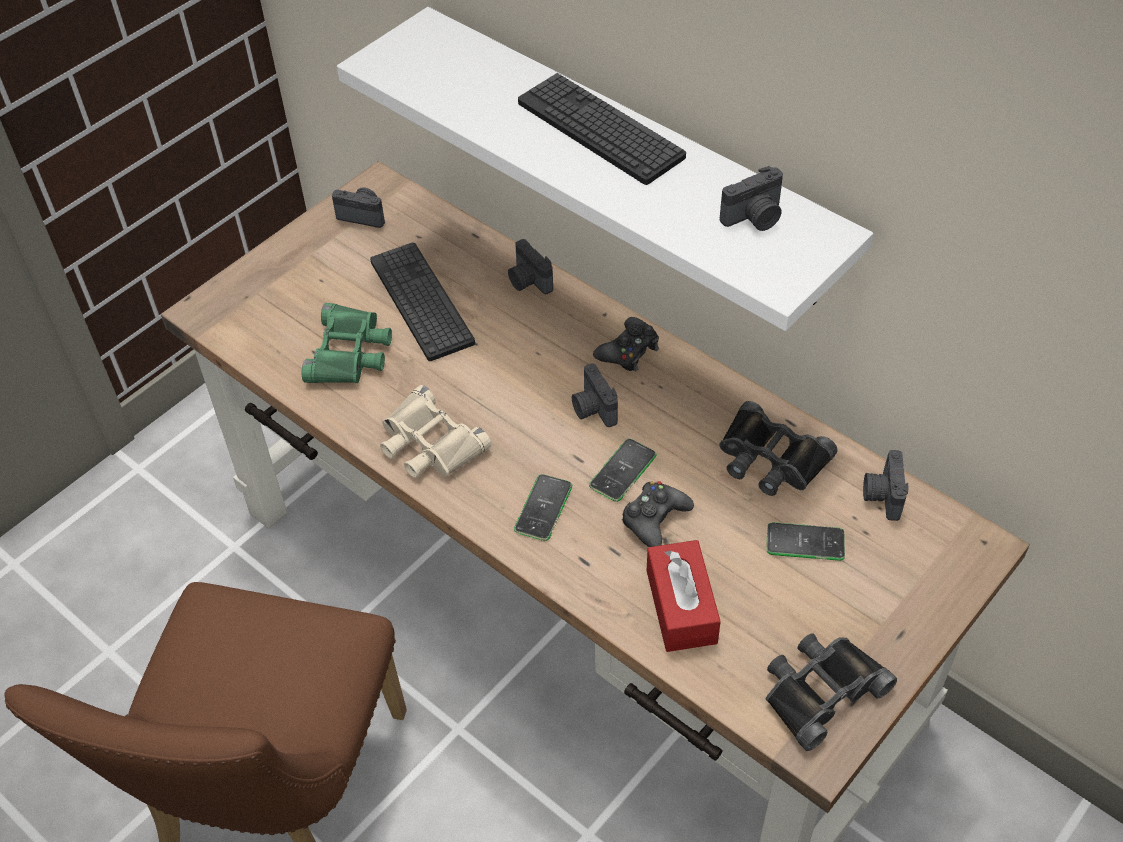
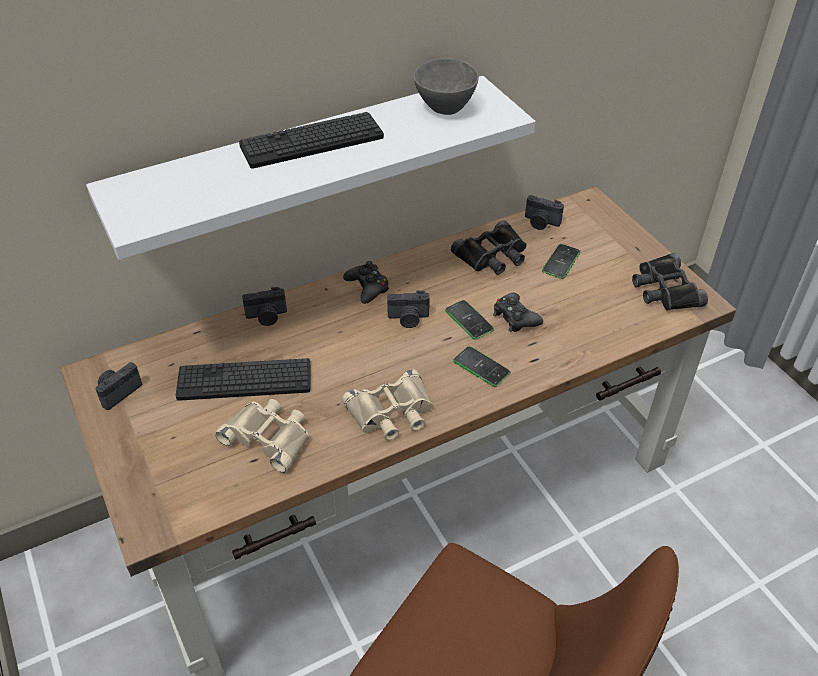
camera: 70 degrees left, 5 degrees down
(350, 352) = (269, 437): green binoculars -> beige binoculars
(681, 606) = (587, 326): red tissue box -> none
(754, 218) = (444, 108): camera -> grey bowl

